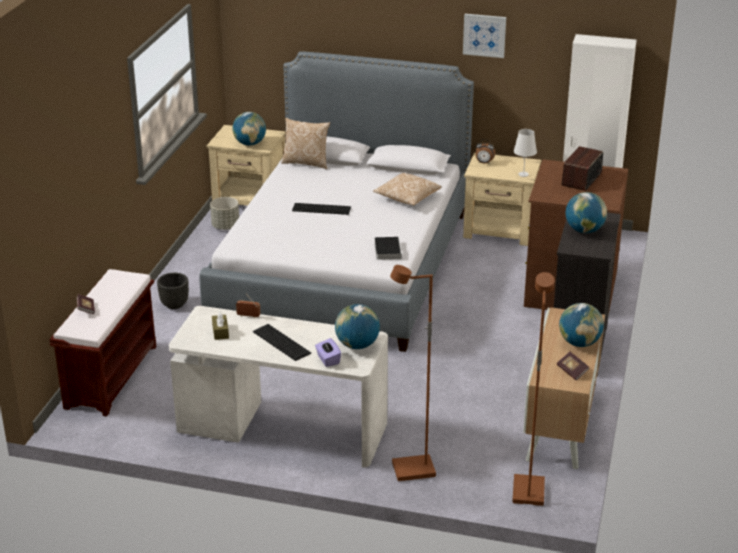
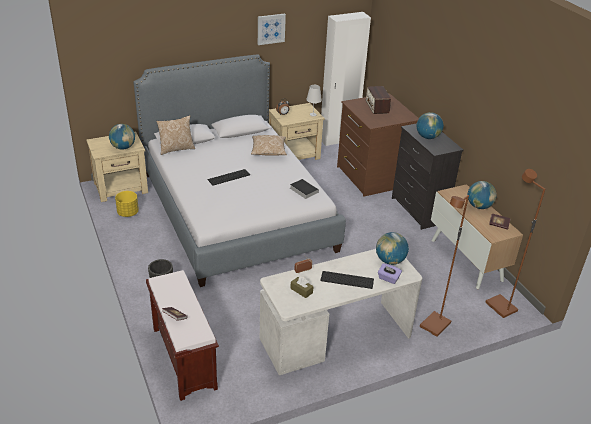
camera: 40 degrees left, 5 degrees up
(225, 226) = (128, 213): grey planter -> yellow planter

